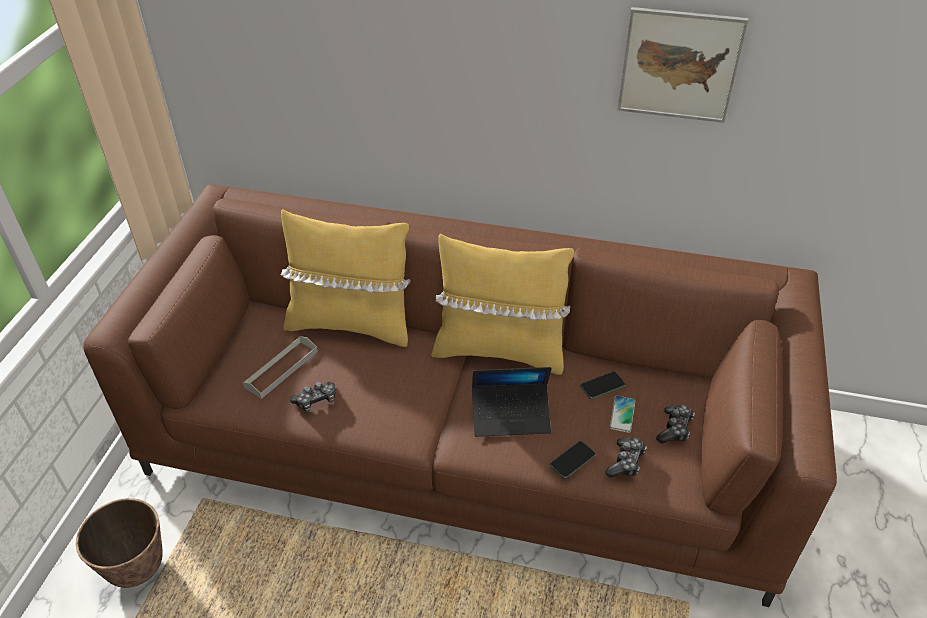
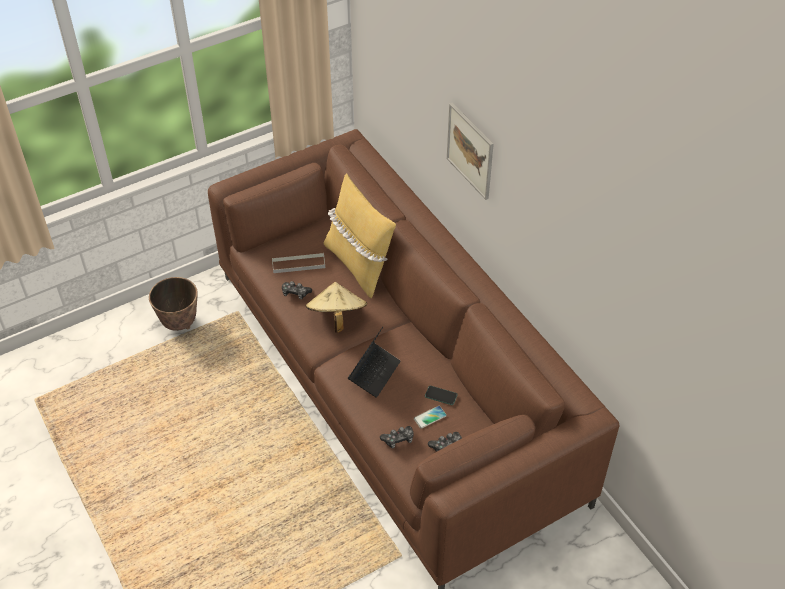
camera: 45 degrees right, 5 degrees up
(396, 392) = (336, 317): none -> beige hat
(499, 350) = (415, 336): yellow pillow -> none
(511, 416) = (374, 373): laptop -> laptop turned 105 degrees counterclockwise
(572, 460) = (374, 417): phone -> none
(679, 65) = (563, 226): picture -> picture (470, 150)

